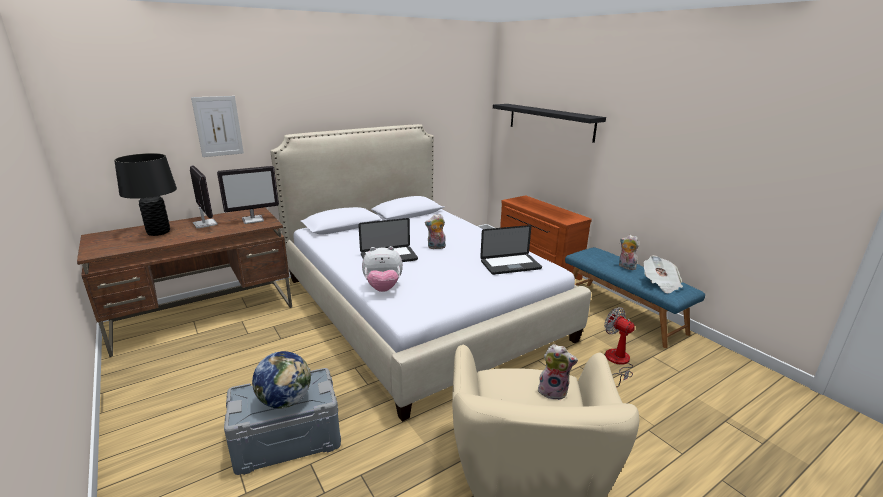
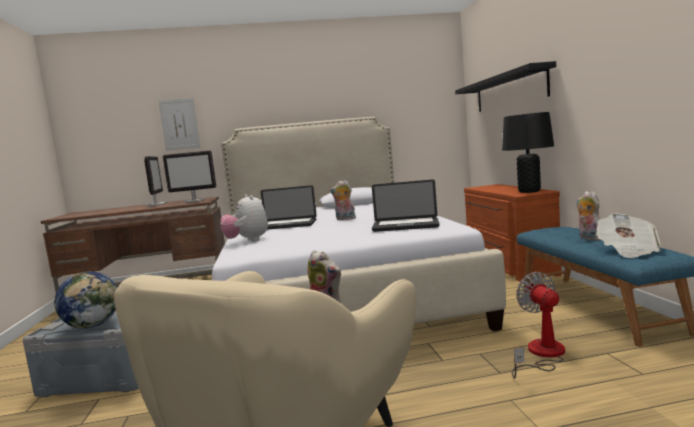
camera: 25 degrees right, 15 degrees down
(158, 232) = (117, 209): black table lamp -> black table lamp (529, 191)
(383, 288) = (247, 241): plush toy -> plush toy turned 45 degrees clockwise

